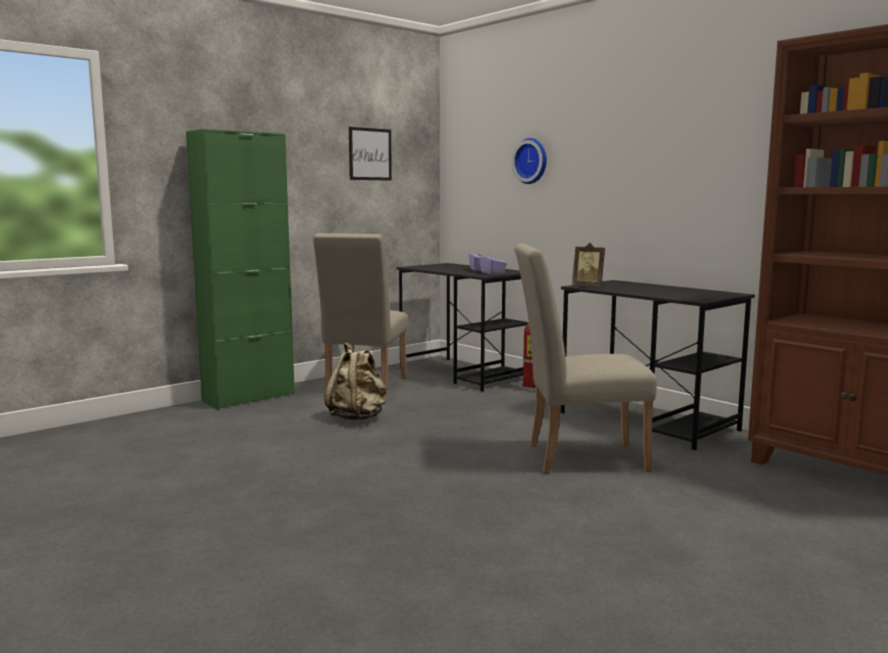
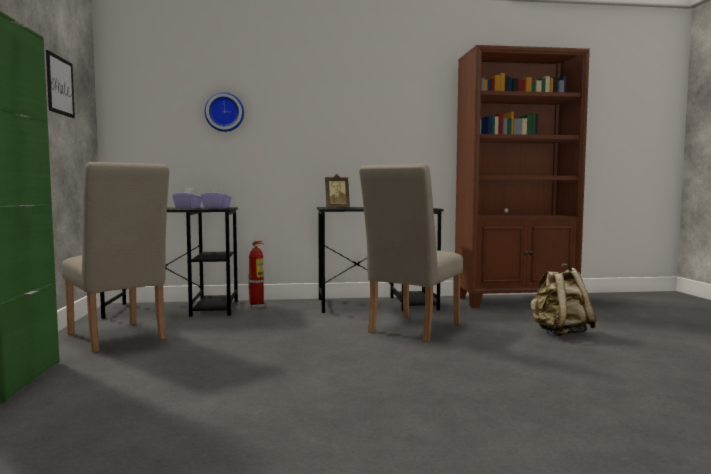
camera: 55 degrees left, 5 degrees down
(358, 418) = (198, 357): beige backpack -> beige backpack (560, 333)

